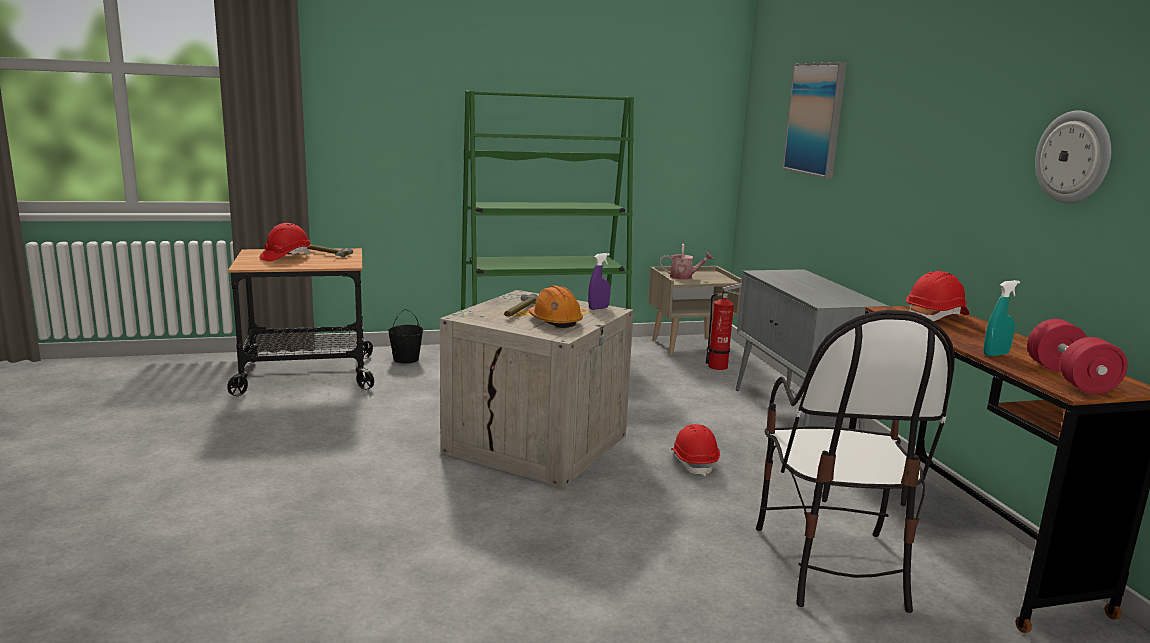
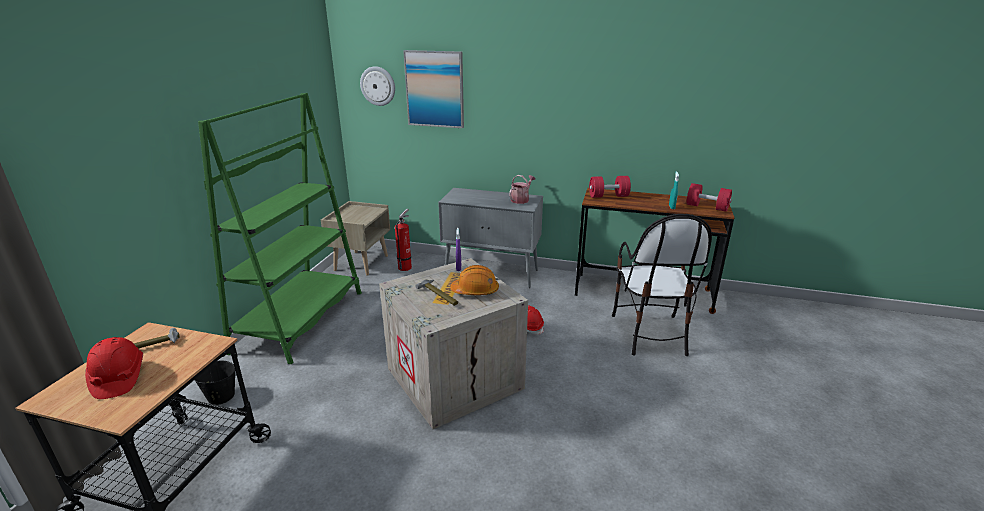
camera: 60 degrees left, 10 degrees up
(684, 277) = (352, 218): watering can -> watering can (521, 199)
(831, 565) = (649, 333): chair -> chair turned 60 degrees clockwise
(936, 317) = (608, 196): red hard hat -> red dumbbell
(1074, 157) = (659, 106): wall clock -> wall clock (378, 86)

